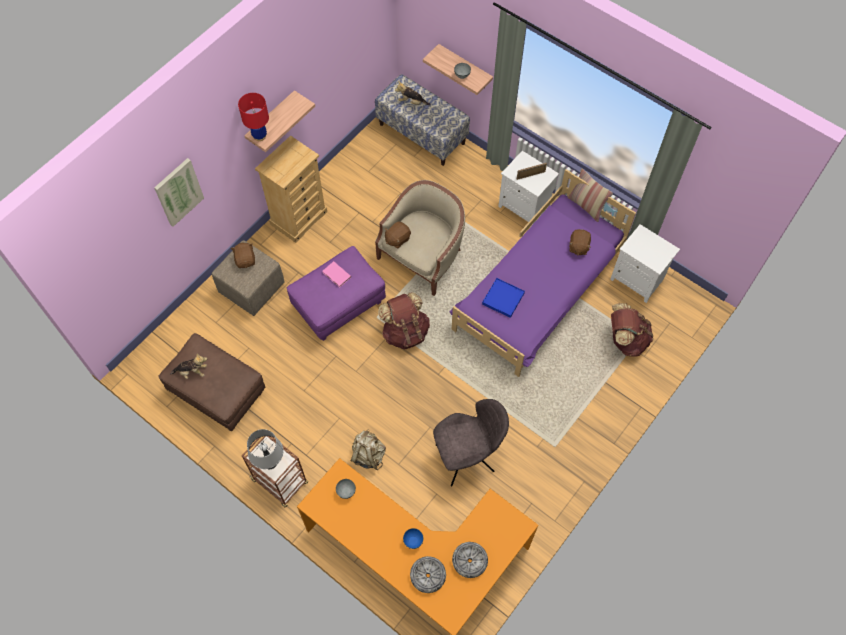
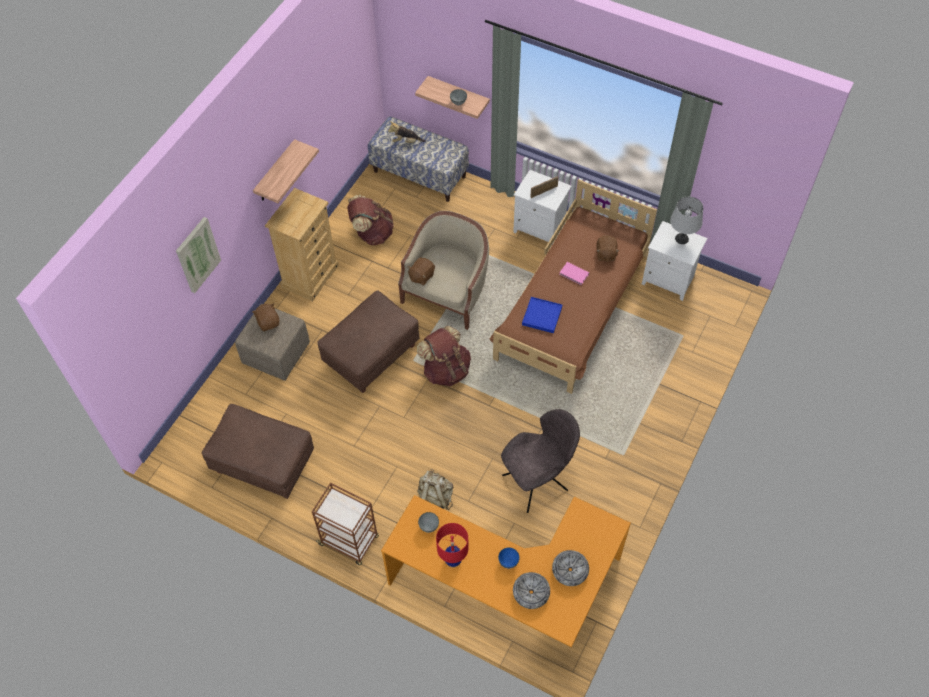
camera: 10 degrees left, 5 degrees down
(192, 372) = (237, 442): plush toy -> none
(259, 136) = (269, 188): red table lamp -> red table lamp (453, 560)
(270, 462) = (342, 514): grey table lamp -> grey table lamp (682, 239)
(336, 275) = (367, 321): pink book -> pink book (574, 274)
(339, 305) = (371, 355): purple ottoman -> brown ottoman
(538, 291) = (572, 307): purple bed -> brown bed
(586, 206) = (604, 214): pillow -> none
(625, 339) = (670, 339): brown backpack -> brown backpack (372, 233)

